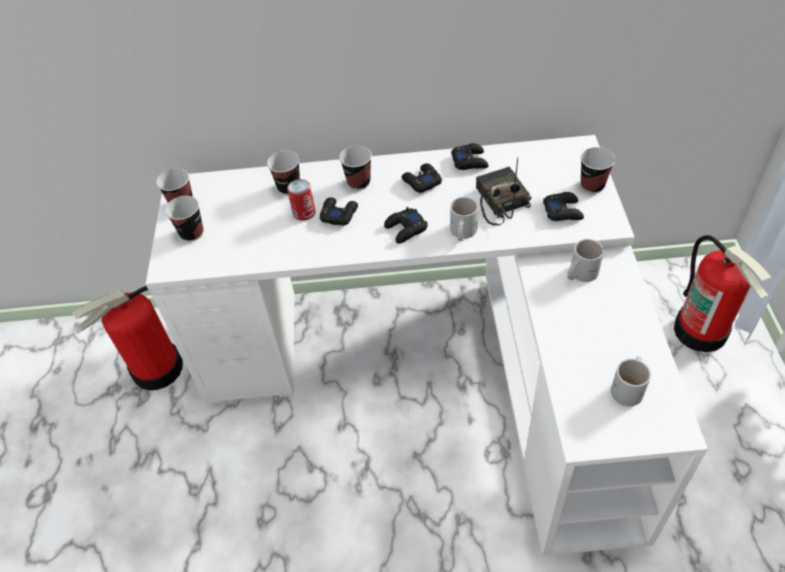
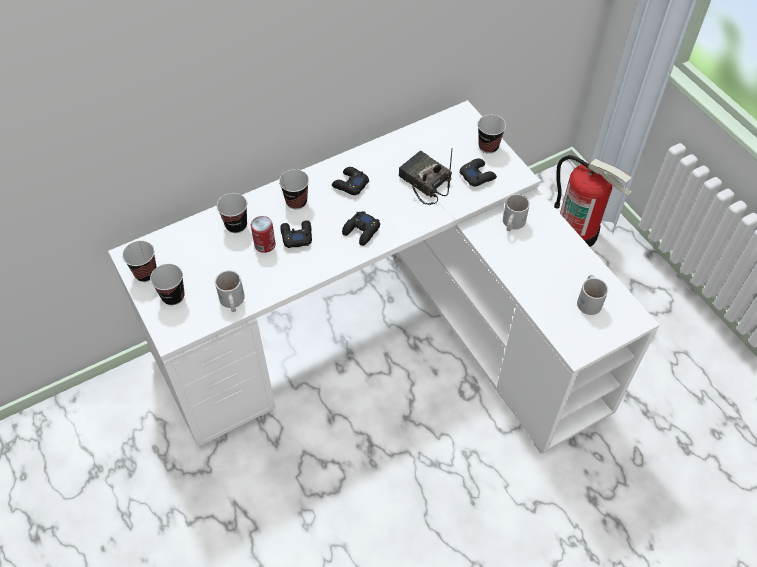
camera: 30 degrees left, 5 degrees up
(157, 369) = (129, 436): fire extinguisher -> none
(461, 232) = (408, 219): white mug -> white mug (231, 302)
(470, 161) = (380, 153): black game controller -> none

